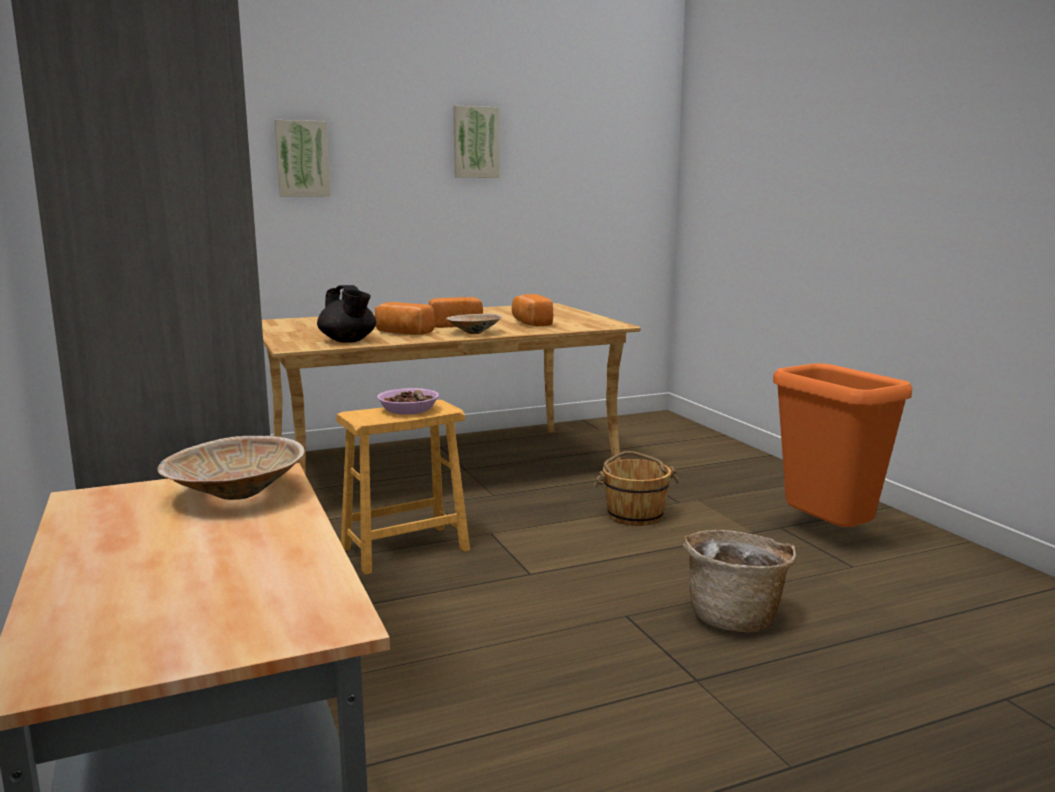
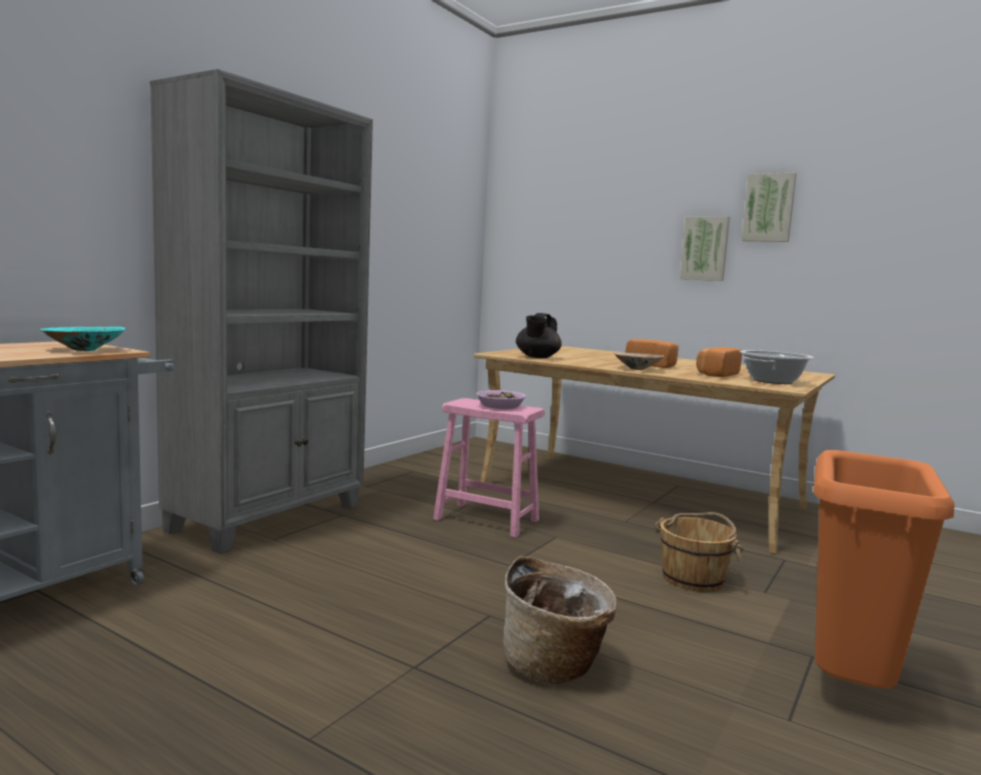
camera: 55 degrees right, 5 degrees down
(235, 494) = (83, 350): beige bowl -> turquoise bowl
(302, 159) = (613, 225): picture -> picture (705, 248)
(402, 333) = (591, 361): bread -> none
(405, 549) = (486, 520): brown stool -> pink stool
(580, 320) = (773, 381): none -> cooking pot

